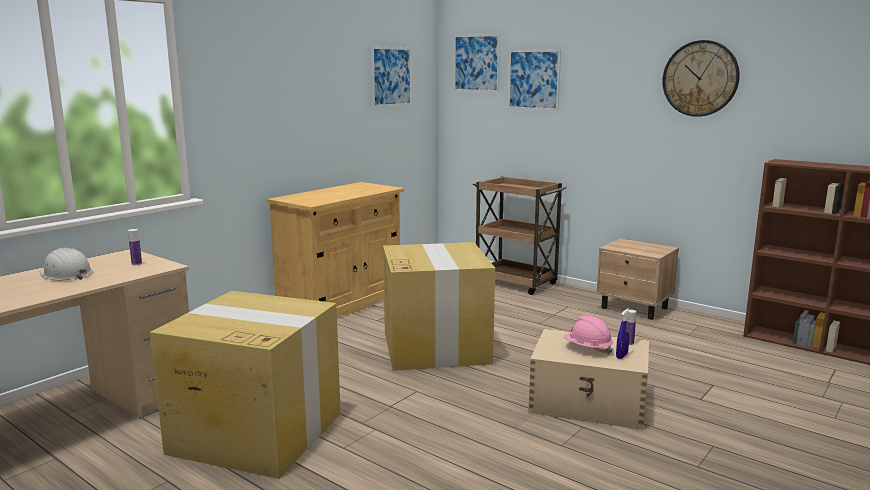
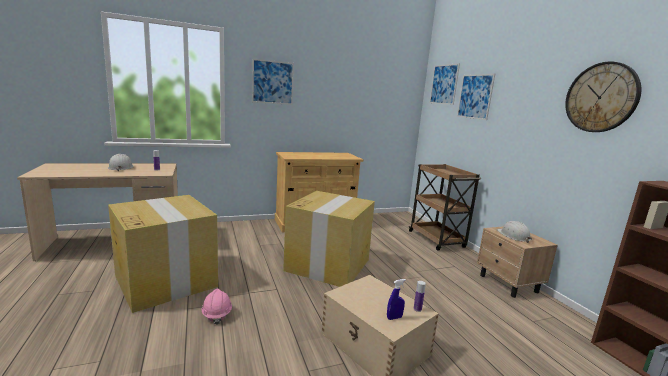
camera: 30 degrees right, 0 degrees up
(391, 76) = (382, 89): picture -> picture (272, 82)
(587, 349) = (376, 301): pink hard hat -> pink hard hat (217, 314)
(635, 248) = (513, 235): none -> white hard hat

